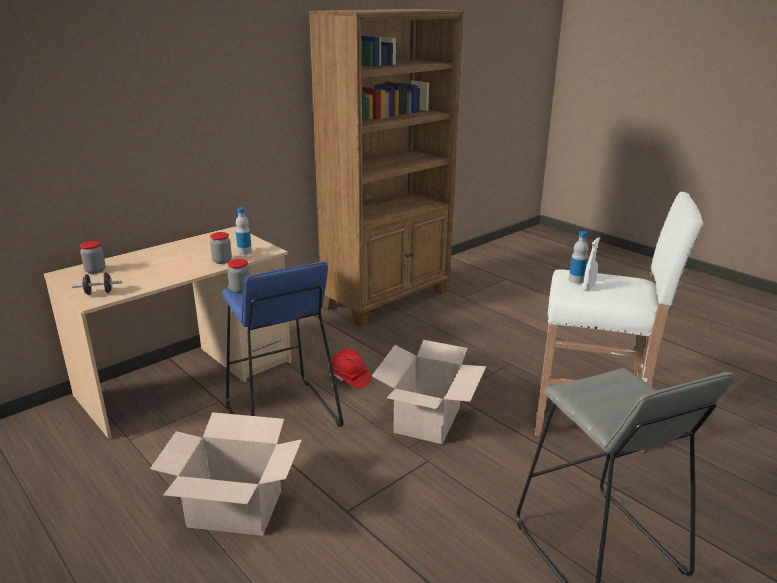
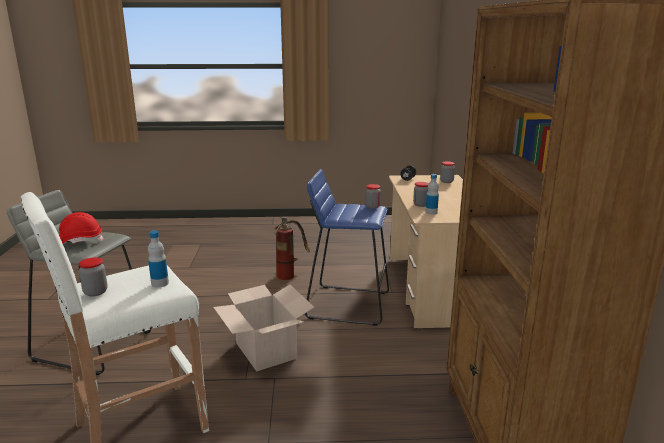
camera: 130 degrees right, 5 degrees down
(235, 508) = (289, 273): cardboard box -> fire extinguisher
(349, 378) = (361, 343): red hard hat -> red hard hat (79, 242)
(588, 287) = (142, 281): white spray bottle -> none
(632, 293) = (95, 292): none -> jar

